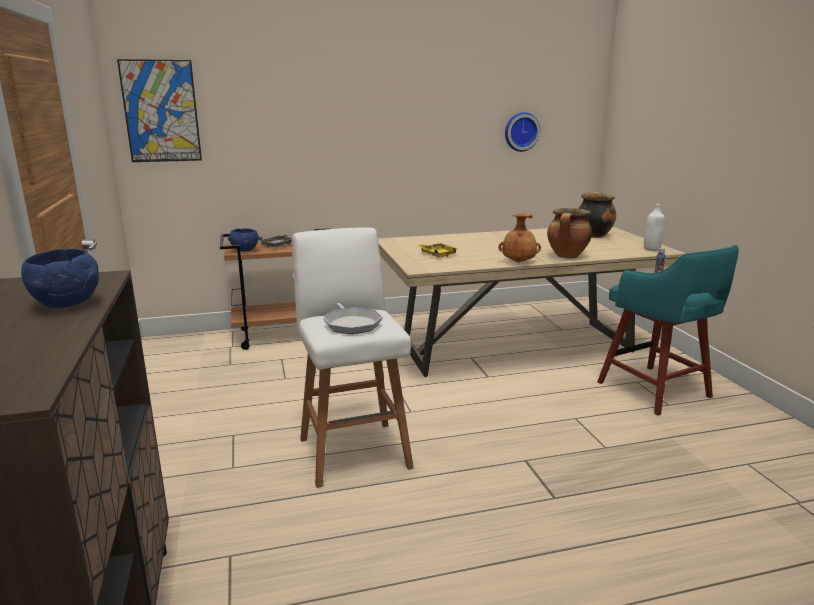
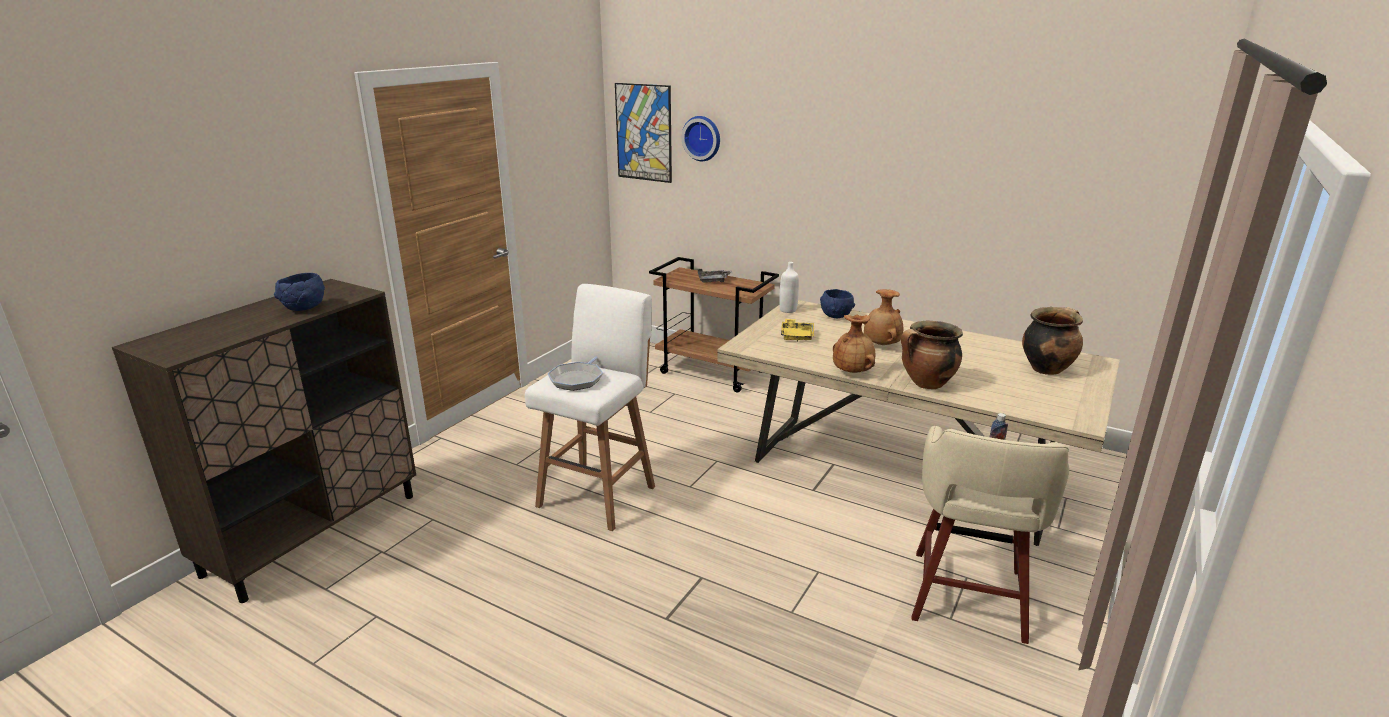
camera: 45 degrees right, 5 degrees up
(245, 250) = (677, 279): blue bowl -> blue bowl (836, 316)
(495, 246) = (881, 345): none -> brown vase
(521, 131) = (1039, 199): wall clock -> wall clock (702, 138)
(651, 249) = (1069, 413): white bottle -> white bottle (788, 310)
(656, 391) = (967, 598): turquoise stool -> beige stool

